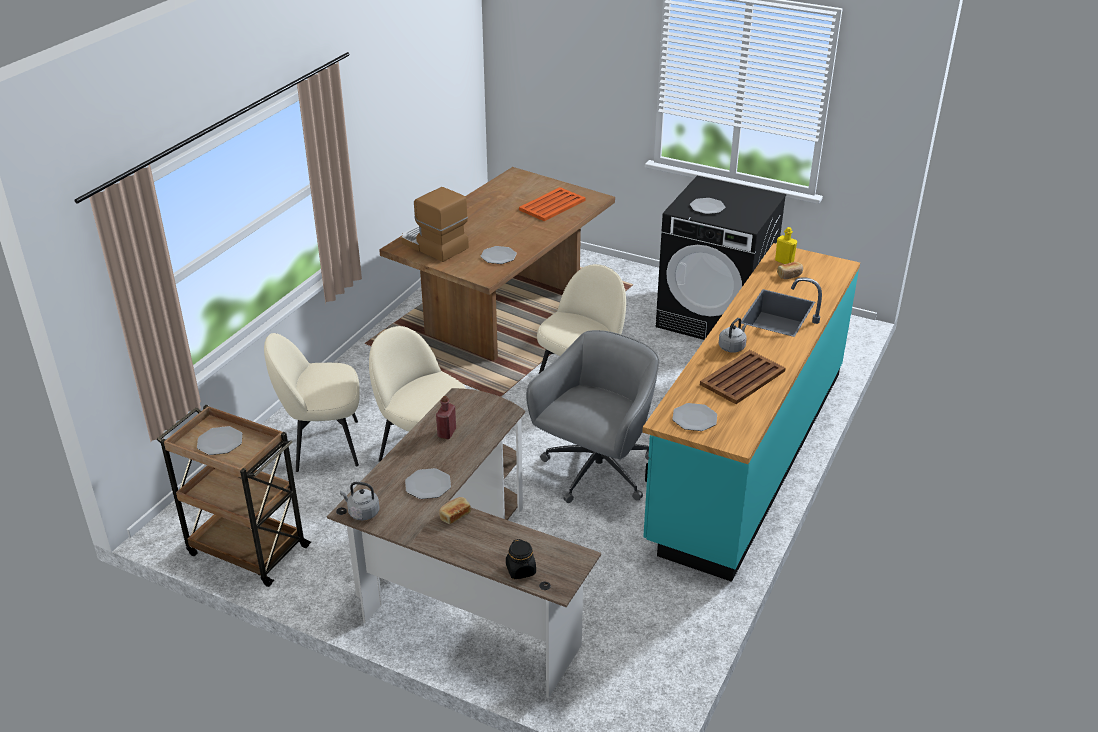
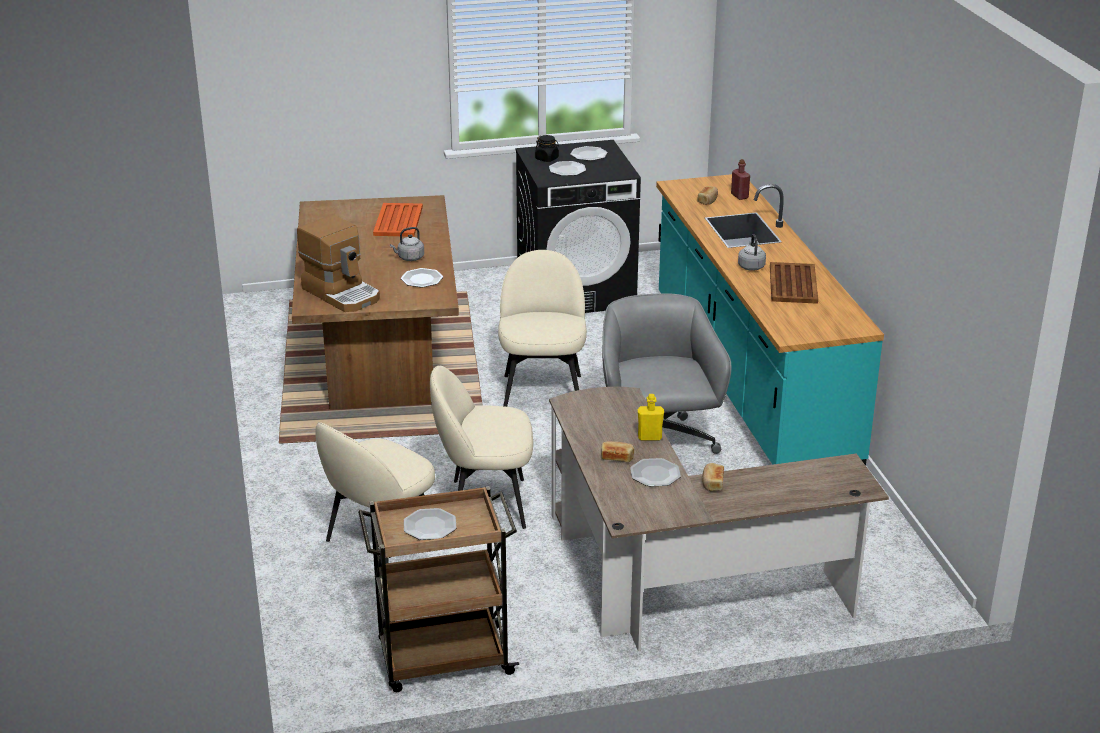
camera: 40 degrees left, 5 degrees down
(362, 512) = (638, 518): grey kettle -> grey kettle (409, 258)
(423, 457) = (617, 457): none -> bread
(433, 245) = (342, 293): coffee machine -> coffee machine turned 135 degrees counterclockwise
(447, 433) = (604, 432): red bottle -> red bottle (739, 196)
(521, 570) = (822, 492): black jar -> black jar (547, 158)
(694, 418) = (806, 325): plate -> plate (588, 155)
(784, 261) = (687, 192): yellow bottle -> yellow bottle (649, 437)

